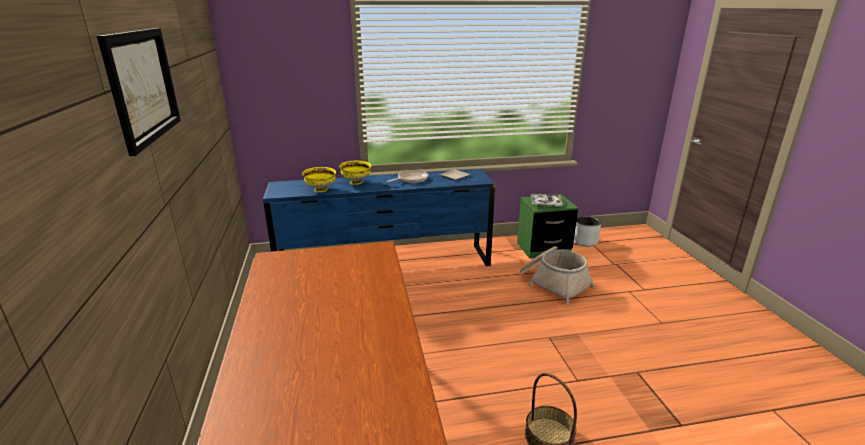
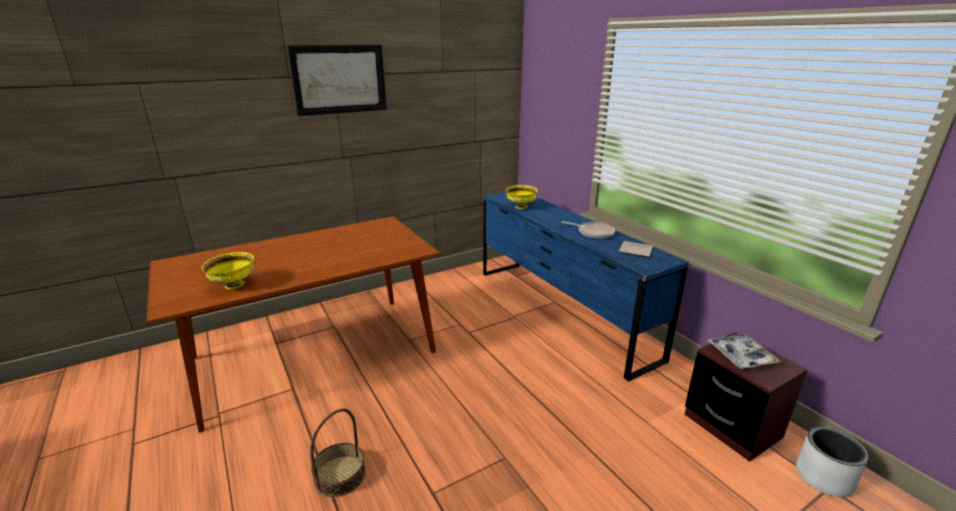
camera: 70 degrees right, 0 degrees up
(356, 182) = (554, 214): yellow bowl -> yellow bowl (234, 285)
(543, 249) = (731, 426): green nightstand -> brown nightstand
(553, 283) = (638, 448): basket -> none

